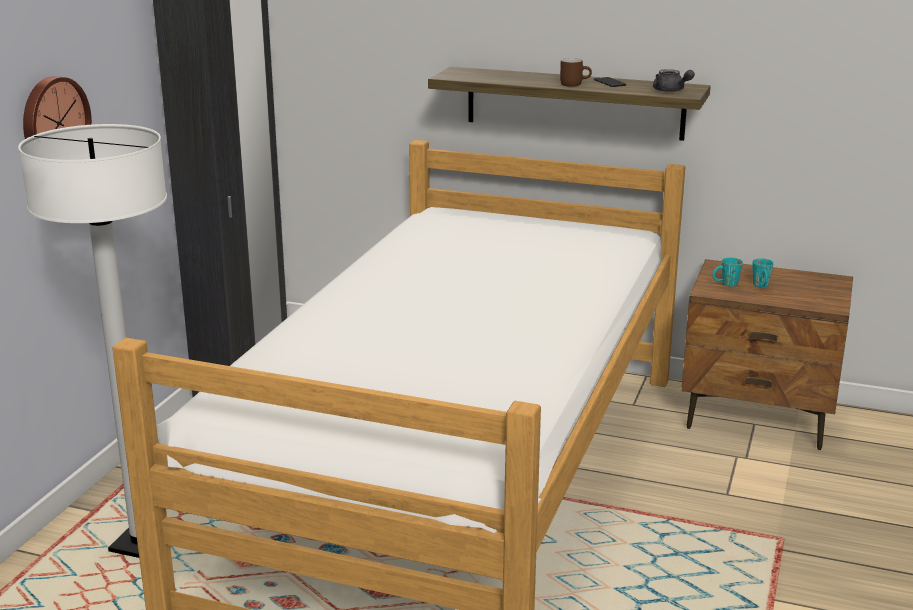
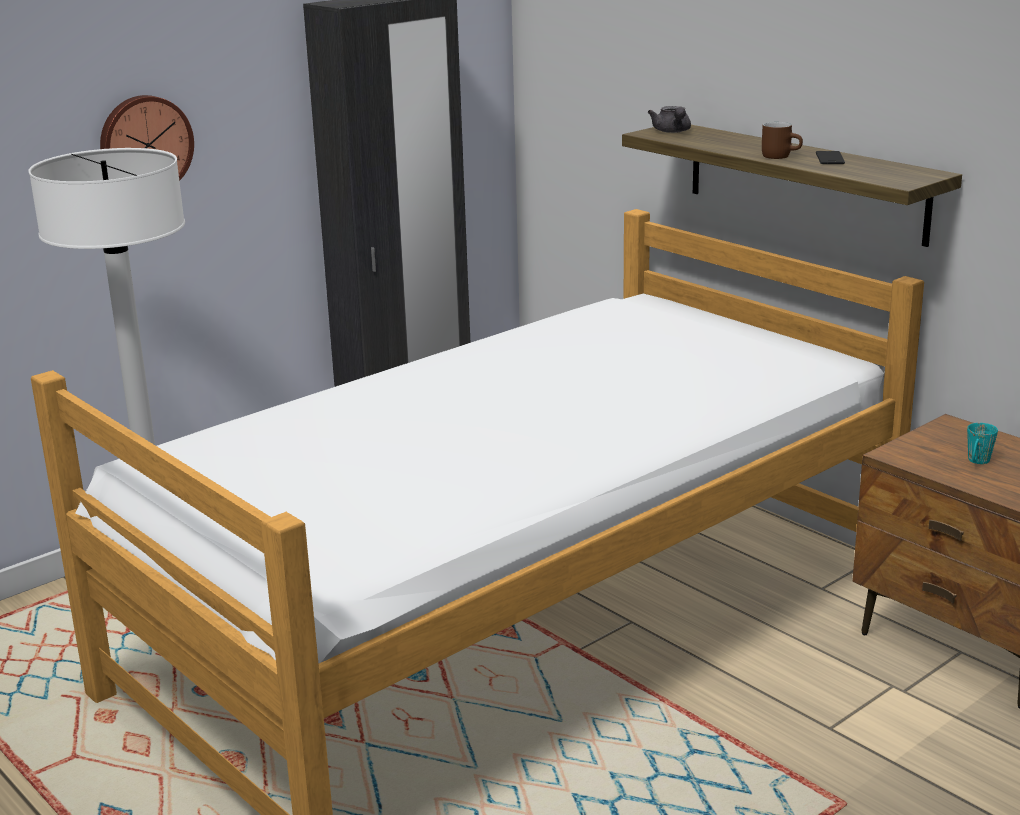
camera: 30 degrees right, 0 degrees up
(671, 91) = (889, 176): grey teapot -> grey teapot (672, 131)
(725, 284) = (929, 450): turquoise mug -> none

